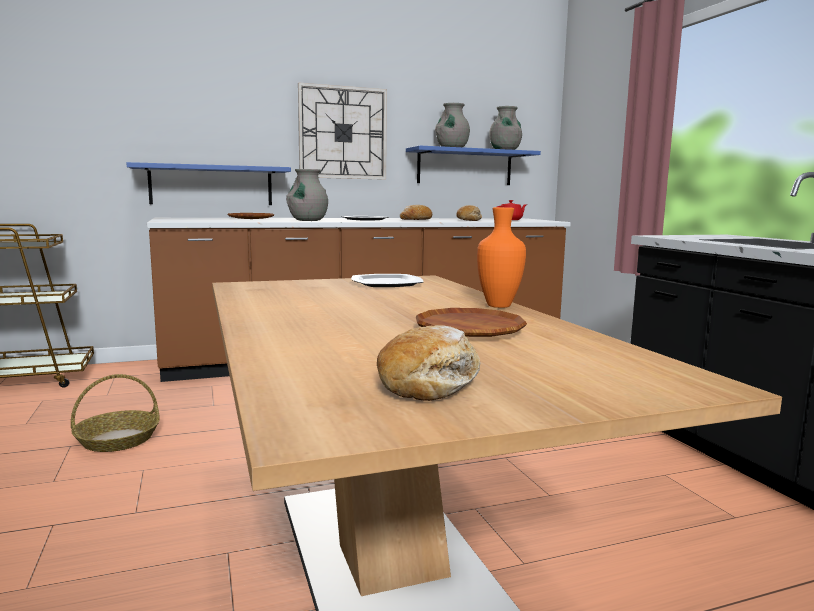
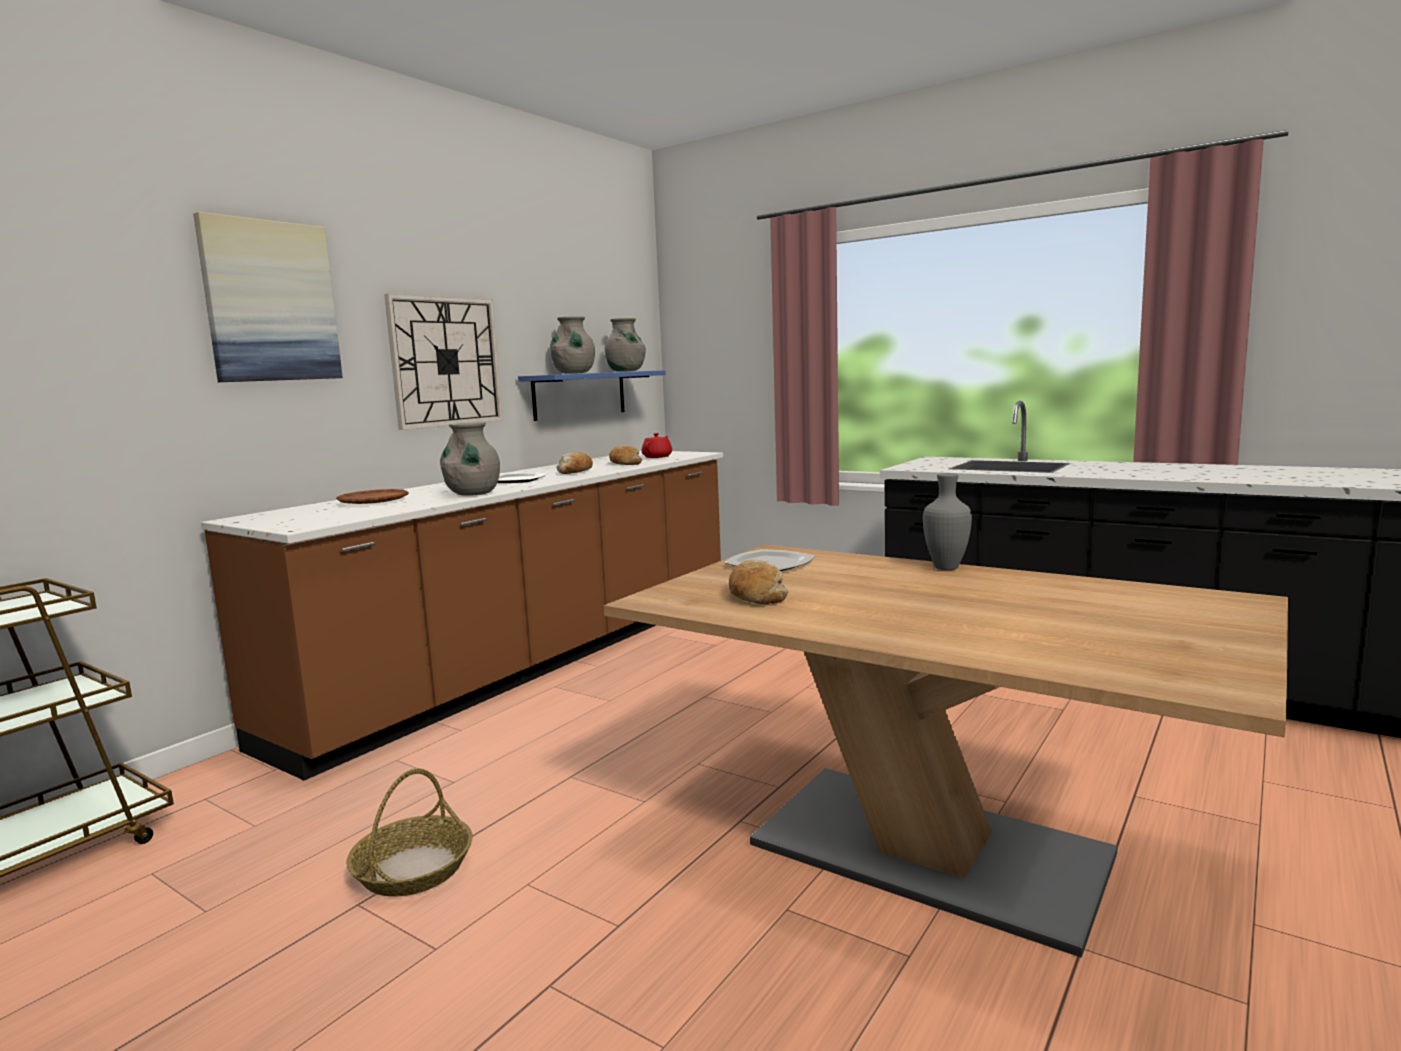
camera: 35 degrees left, 0 degrees up
(211, 185) = (280, 457): blue shelf -> none
(214, 86) = (270, 302): none -> picture
(431, 381) = (1153, 642): bread -> bread (757, 595)
(469, 330) = (1018, 596): brown plate -> none
(498, 305) = (944, 568): orange vase -> grey vase

